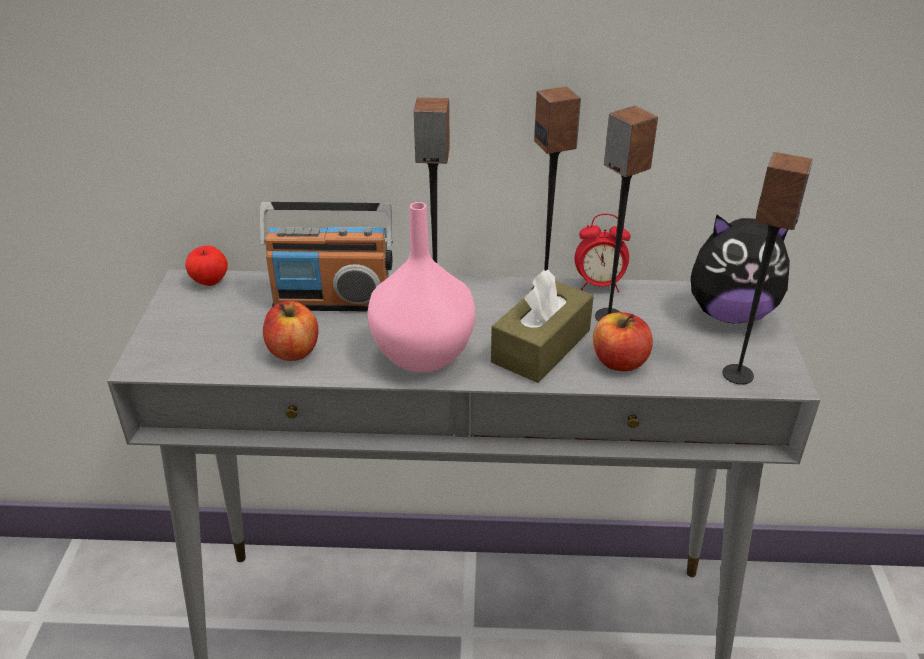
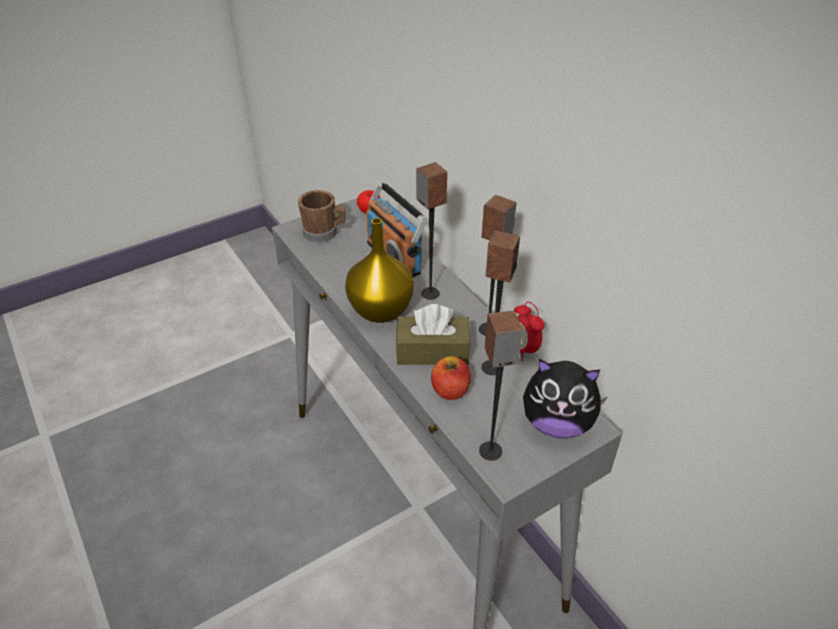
camera: 55 degrees right, 5 degrees up
(199, 337) = (324, 233): none -> brown mug
(293, 351) = (342, 267): apple -> none
(421, 355) = (379, 310): pink vase -> yellow vase
(729, 313) = (557, 423): plush toy -> plush toy turned 45 degrees counterclockwise

